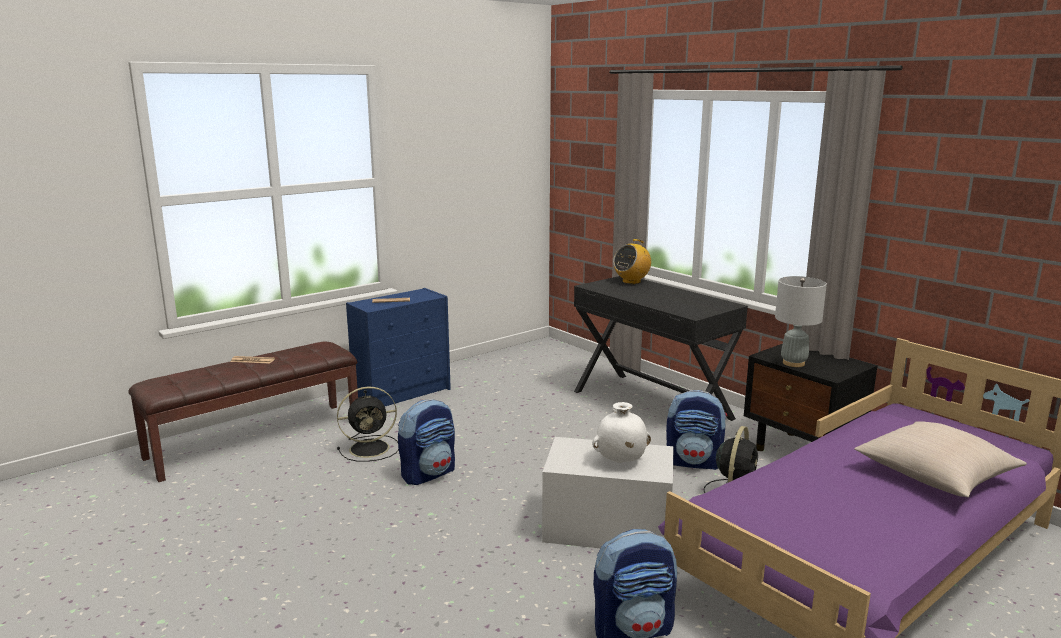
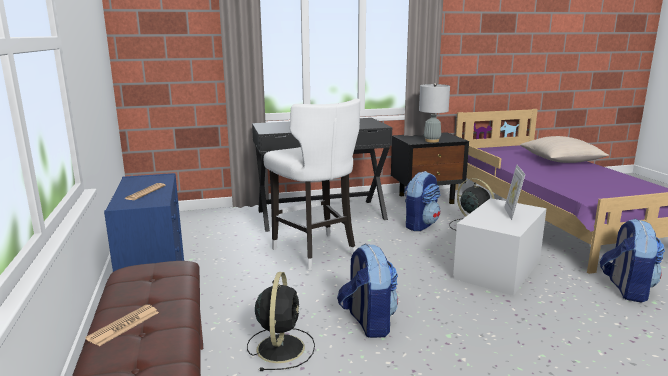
camera: 65 degrees left, 0 degrees up
(551, 422) = (315, 251): none -> white stool
(620, 462) = (511, 214): white vase -> picture frame
(631, 281) = (275, 124): radio -> none

